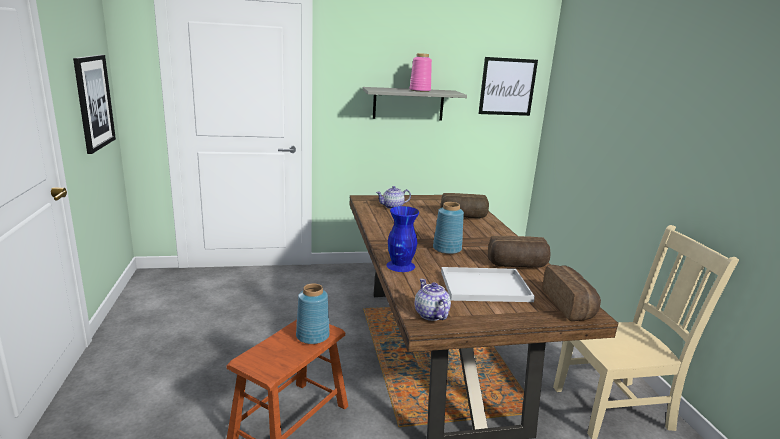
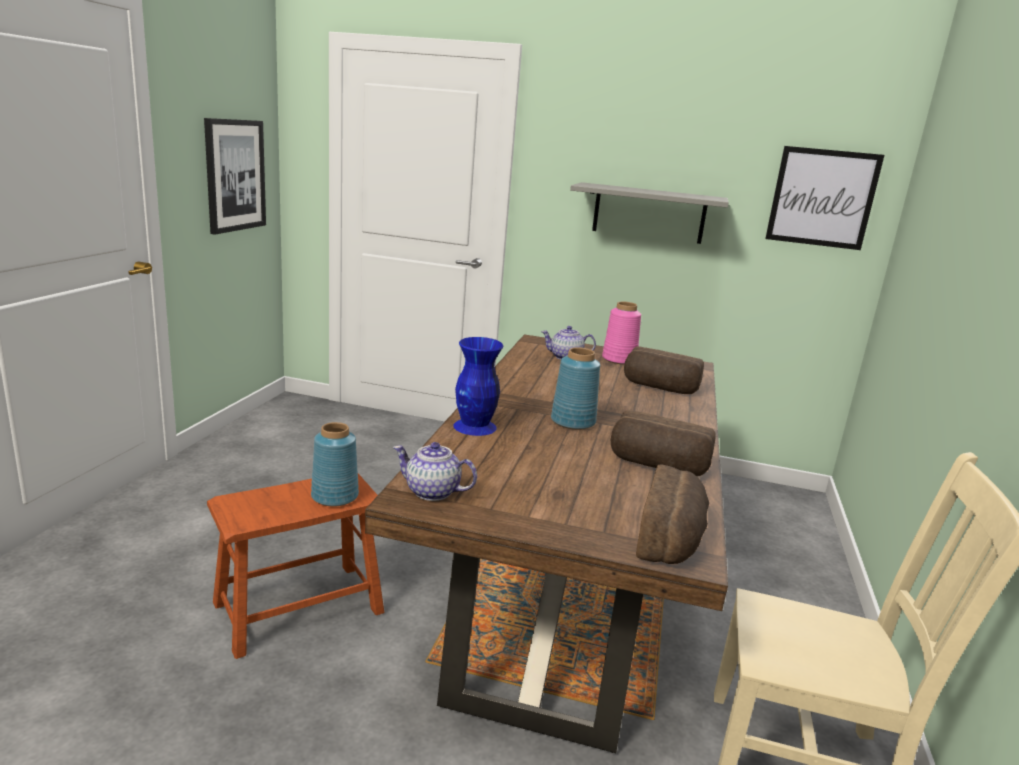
camera: 25 degrees right, 0 degrees up
(420, 90) = (660, 192): pink vase -> pink vase (619, 360)
(430, 314) = (431, 492): teapot -> teapot turned 75 degrees counterclockwise
(483, 286) = (560, 479): white tray -> none

